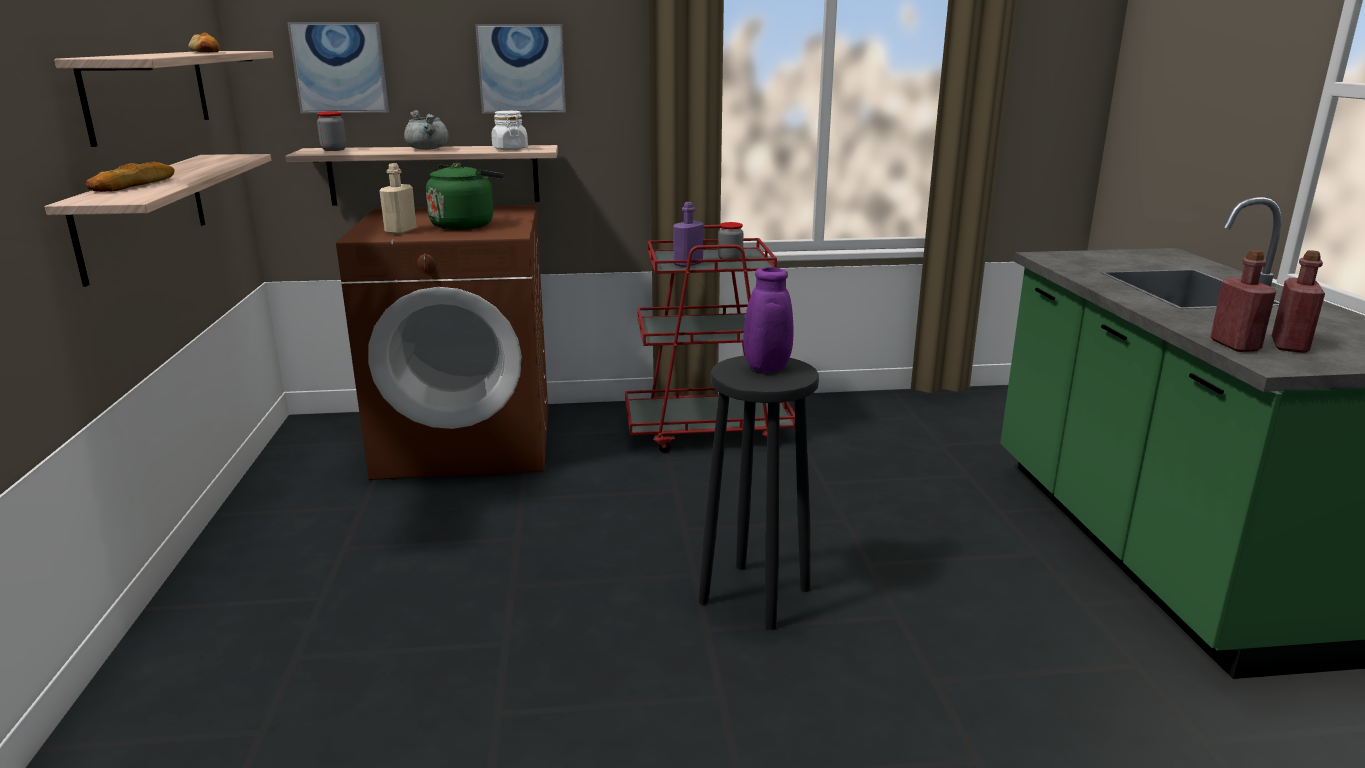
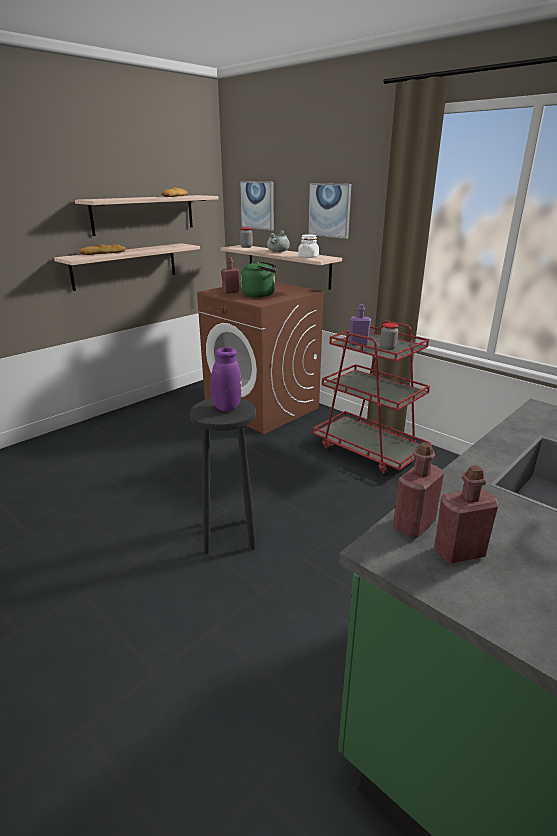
camera: 50 degrees right, 5 degrees up
(400, 231) = (230, 292): beige bottle -> red bottle

